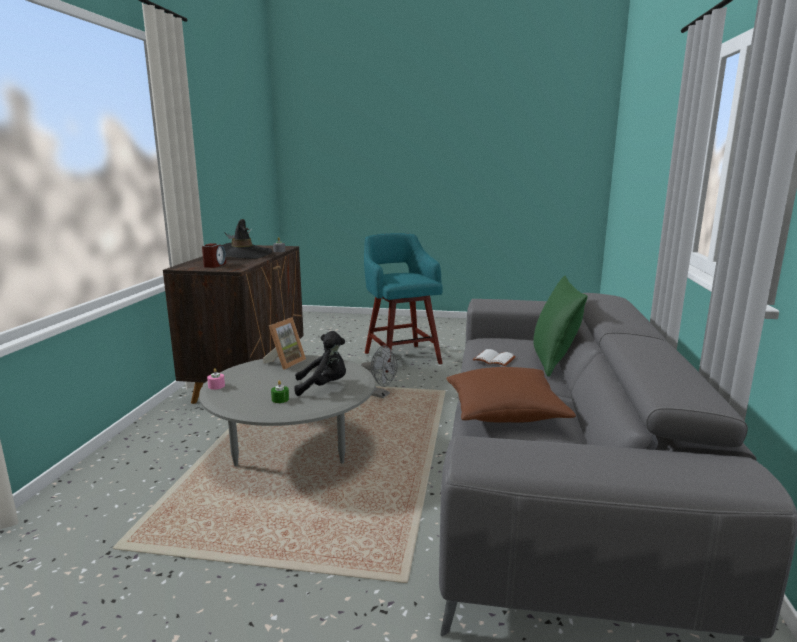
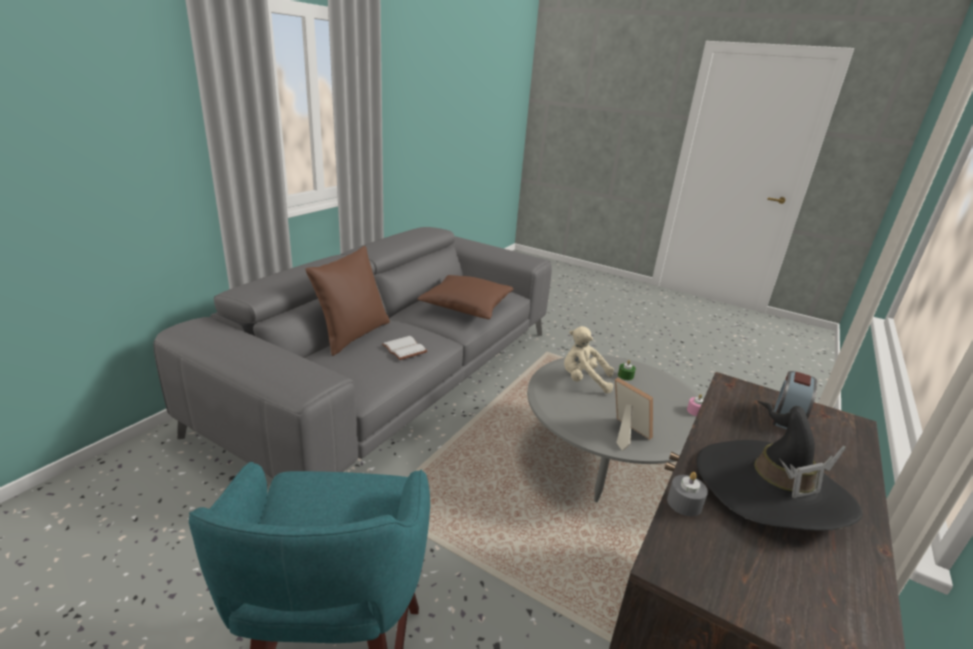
camera: 160 degrees left, 10 degrees up
(285, 363) = (625, 433): picture frame -> picture frame turned 90 degrees clockwise
(323, 387) = (583, 380): black plush toy -> beige plush toy
(380, 395) = (470, 531): grey fan -> none
(554, 362) = (352, 335): green pillow -> brown pillow

